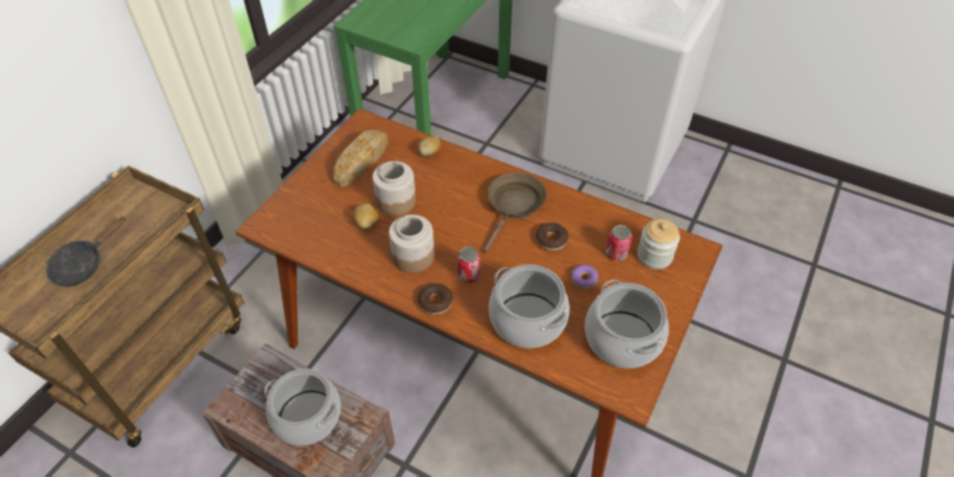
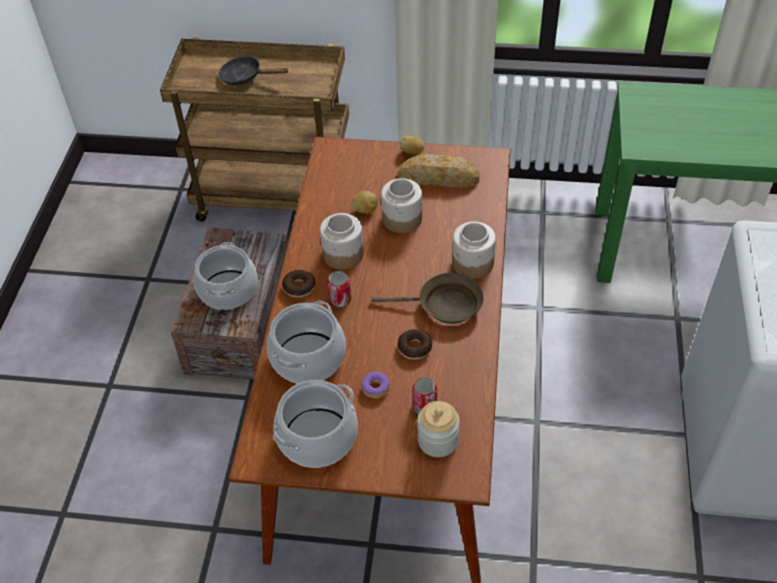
camera: 70 degrees right, 0 degrees up
(429, 153) = (478, 219): potato -> potato (412, 152)
(477, 174) = (472, 263): none -> jar

